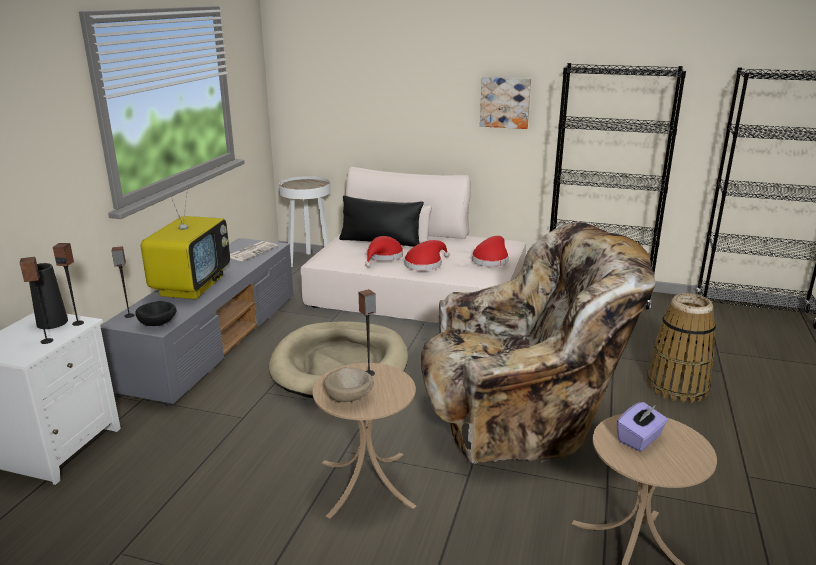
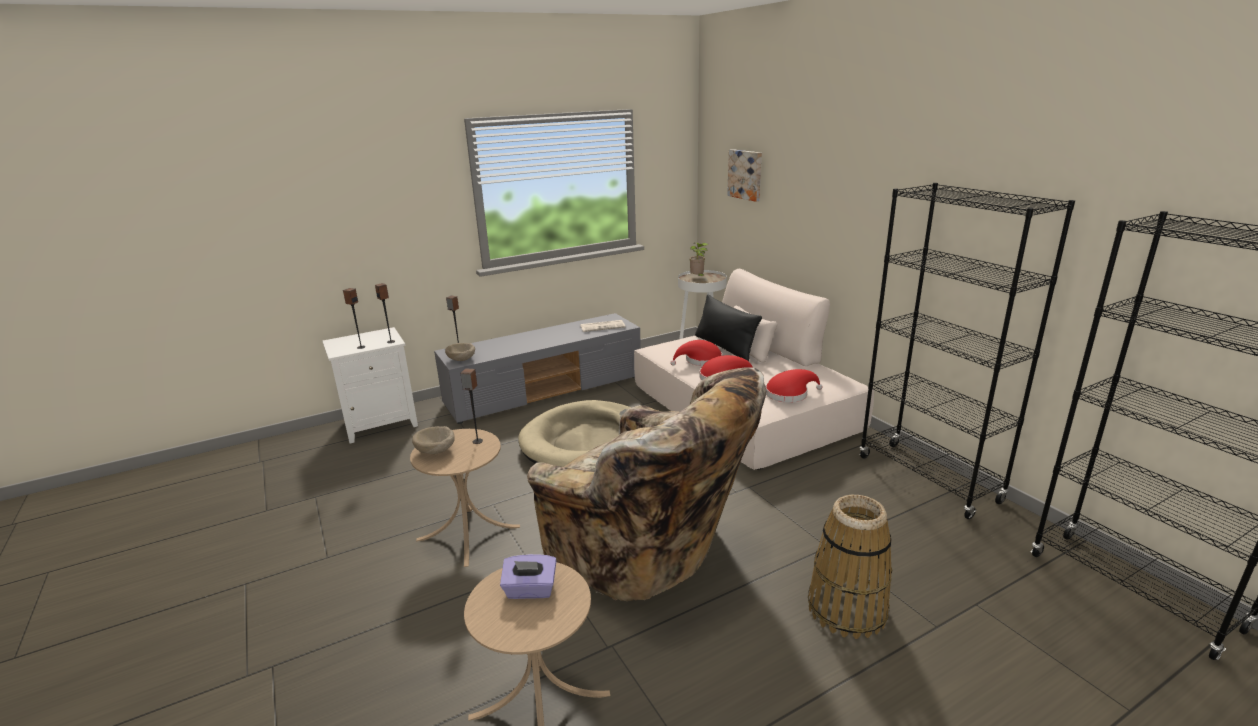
camera: 45 degrees right, 0 degrees up
(52, 322) = (383, 337): black vase -> none
(159, 324) = (462, 360): black bowl -> beige bowl
(192, 285) = (524, 340): television -> none
(299, 185) = (698, 278): none -> potted plant
(505, 102) = (873, 222): picture -> picture (746, 174)

